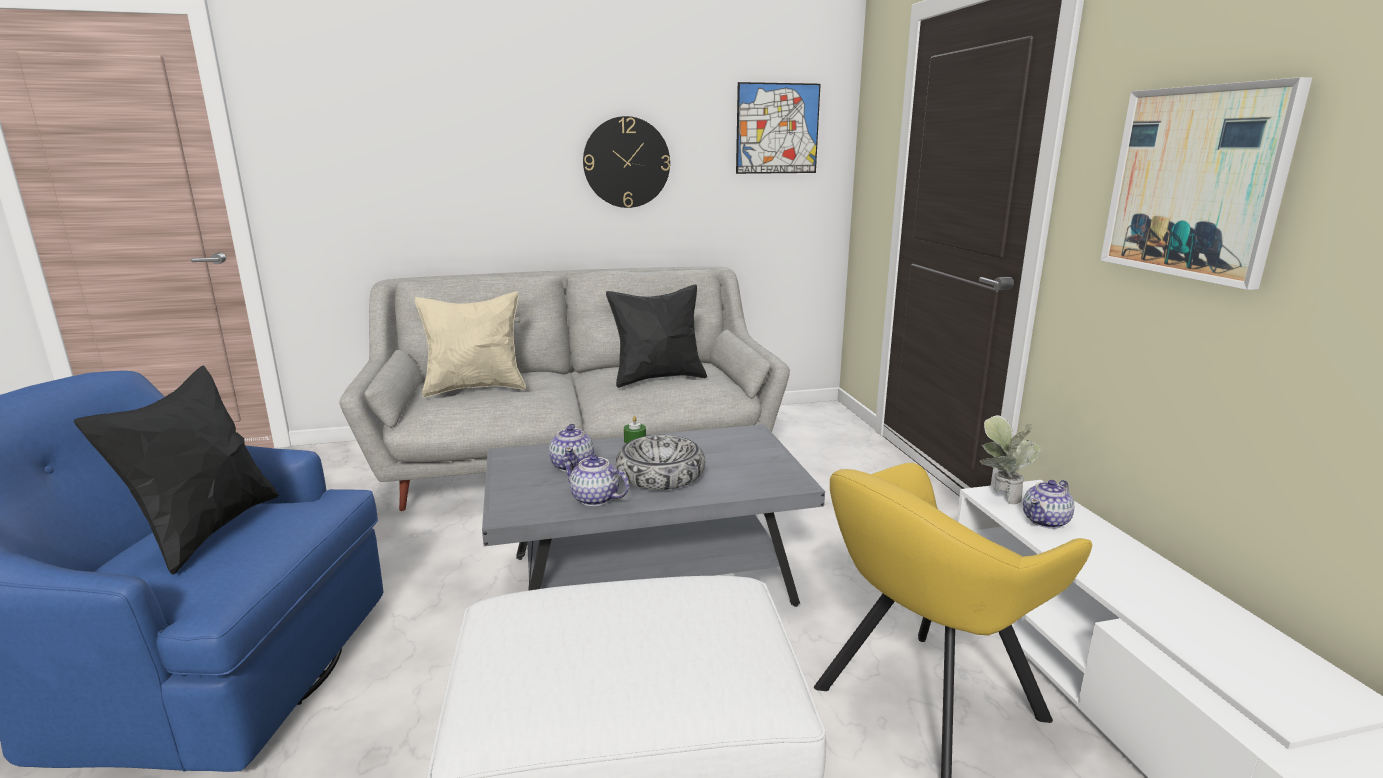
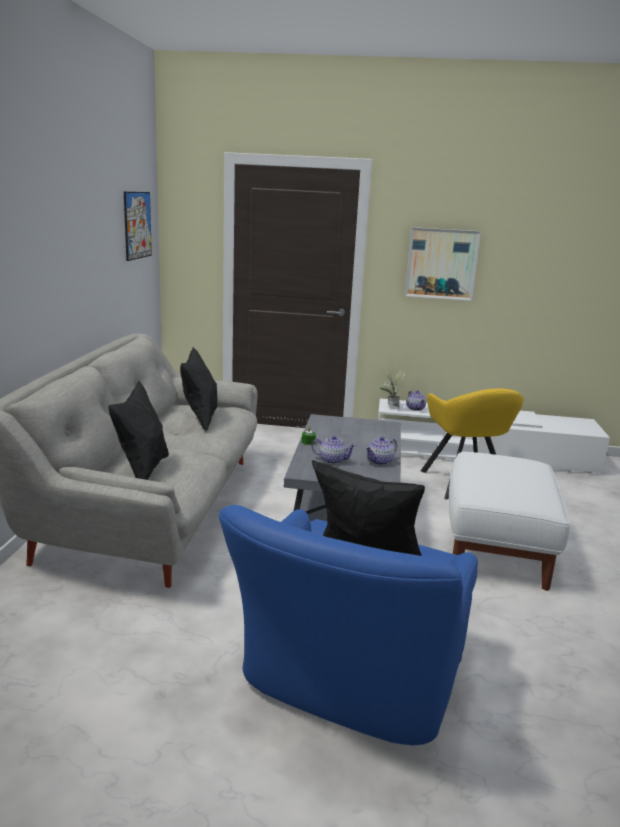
camera: 70 degrees left, 0 degrees up
(475, 388) = (142, 470): beige pillow -> black pillow
(626, 162) = (87, 260): wall clock -> none
(661, 474) = (360, 444): bowl -> none

